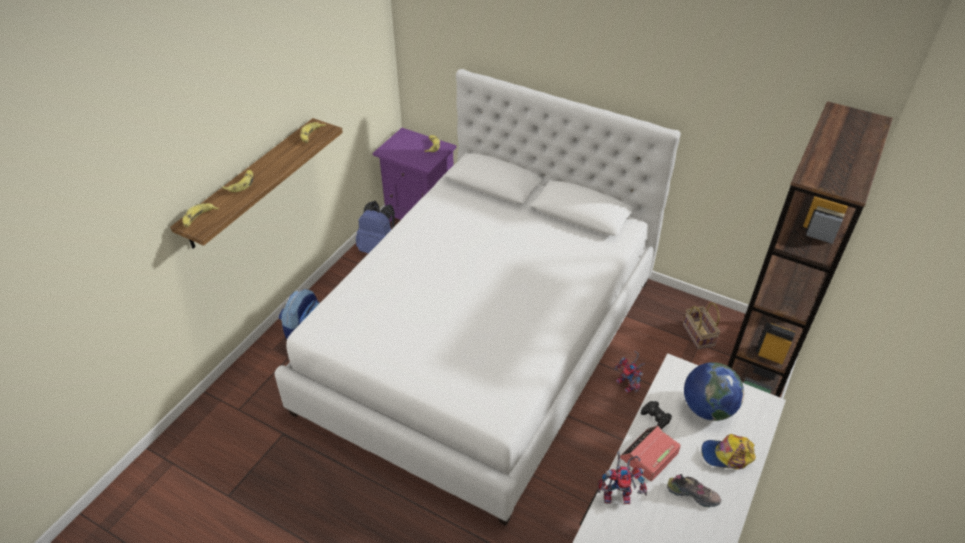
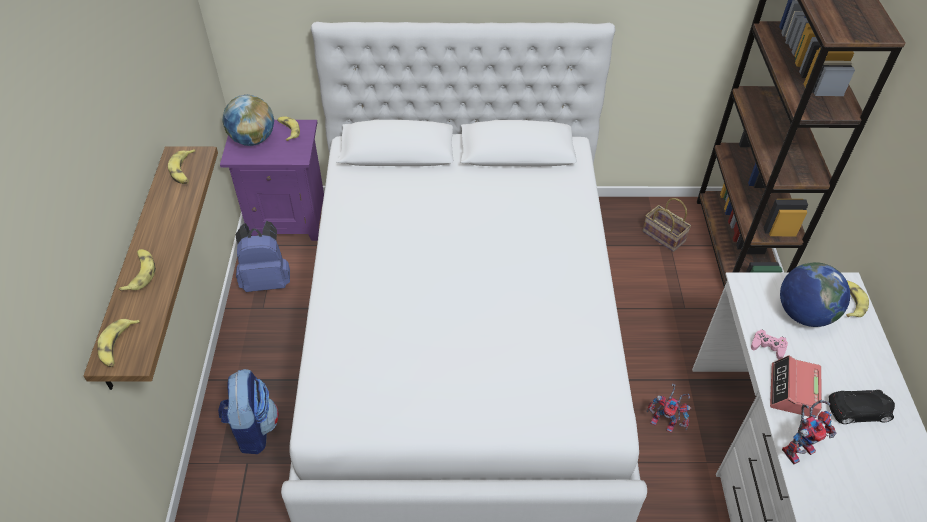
camera: 30 degrees left, 5 degrees up
(404, 144) = (253, 139): none -> globe
(628, 385) = (636, 319): toy robot -> toy robot (666, 422)
(656, 417) = (768, 346): black game controller -> pink game controller
(693, 494) = (859, 410): shoe -> black toy car
(727, 455) = (856, 354): cap -> none
(757, 417) = (851, 302): none -> banana

